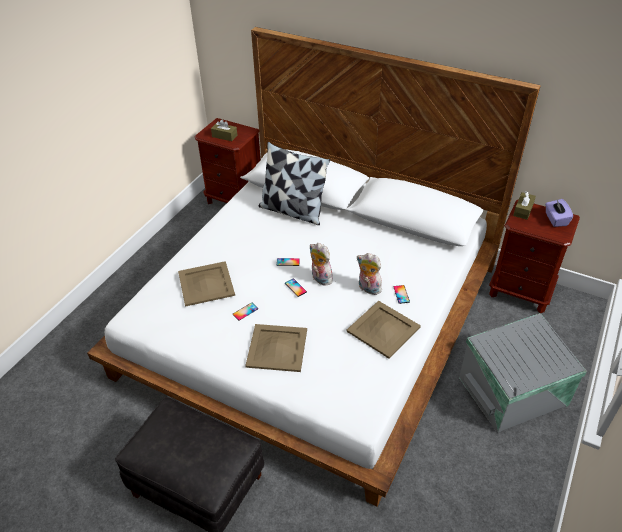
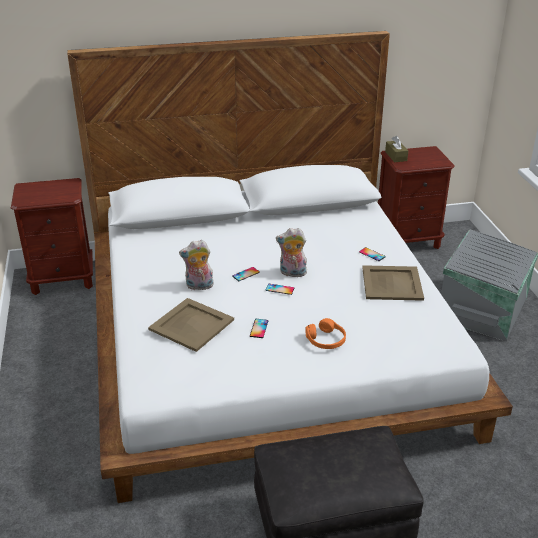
camera: 40 degrees left, 10 degrees down
(224, 136) = (49, 195): brown tissue box -> none
(276, 348) = (326, 340): beige tray -> orange headphones
(292, 211) = (193, 236): pillow -> none
(368, 289) = (341, 262): plush toy -> plush toy (199, 286)
(555, 219) = (425, 154): purple tissue box -> none

